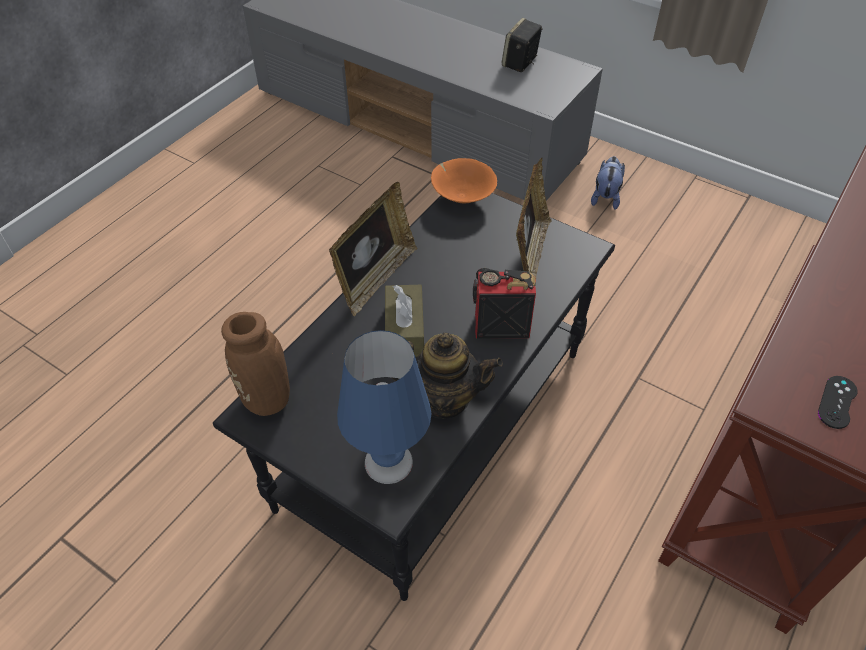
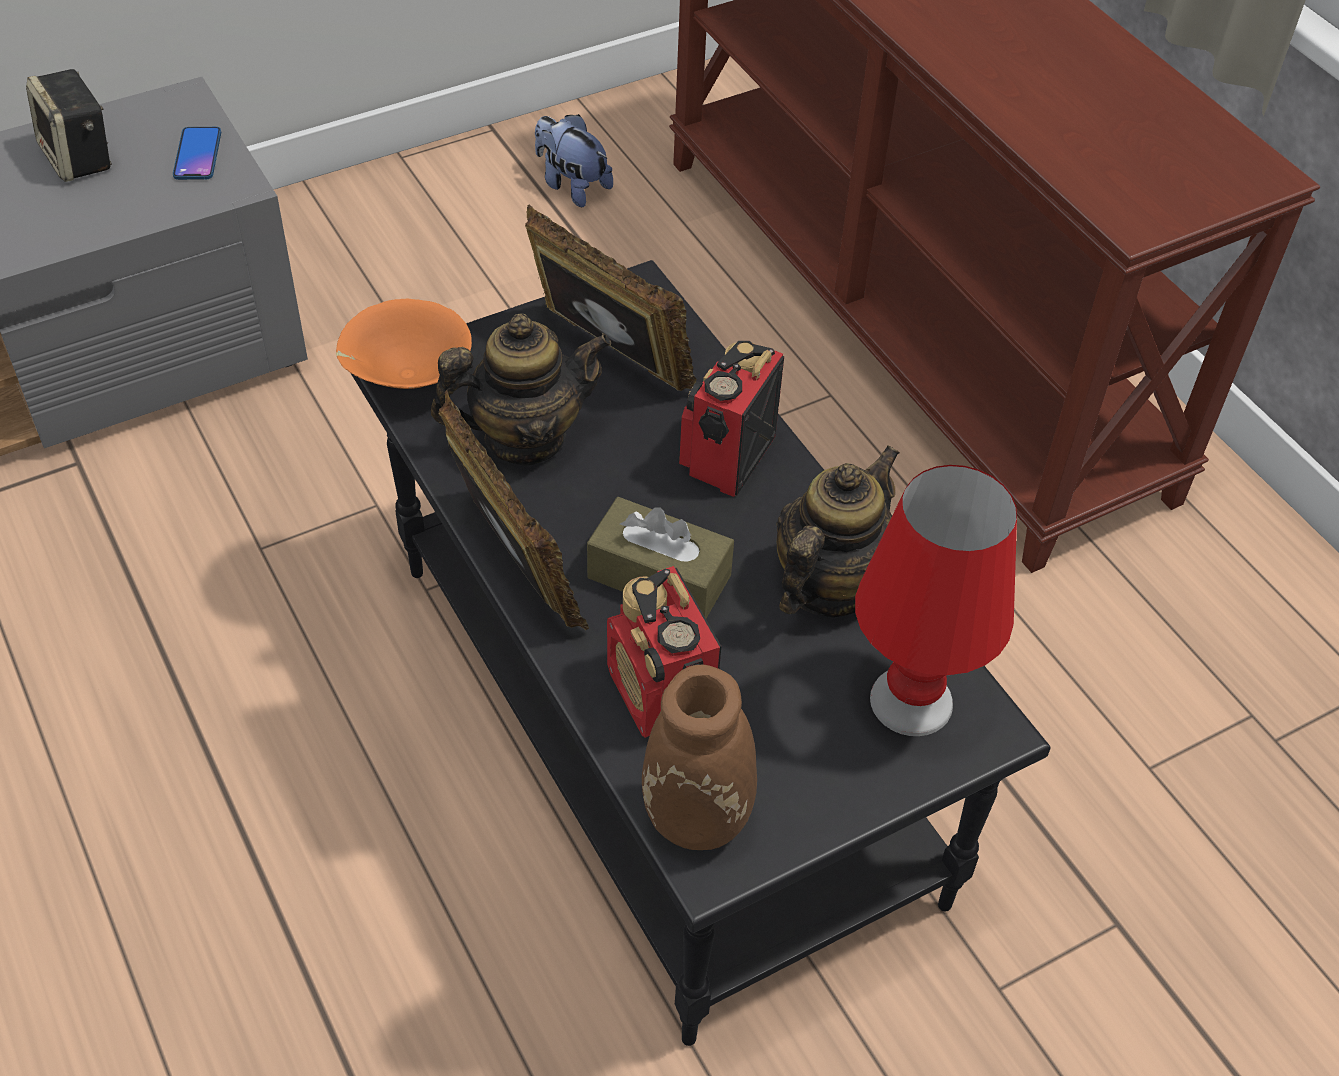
camera: 65 degrees left, 0 degrees up
(332, 359) = (661, 697): none -> radio
(388, 462) = (911, 702): blue table lamp -> red table lamp
(456, 249) = (524, 437): none -> teapot
(554, 89) = (197, 155): none -> phone
(605, 197) = (348, 274): plush toy -> plush toy (571, 185)
(837, 402) = (1161, 173): black game controller -> none

